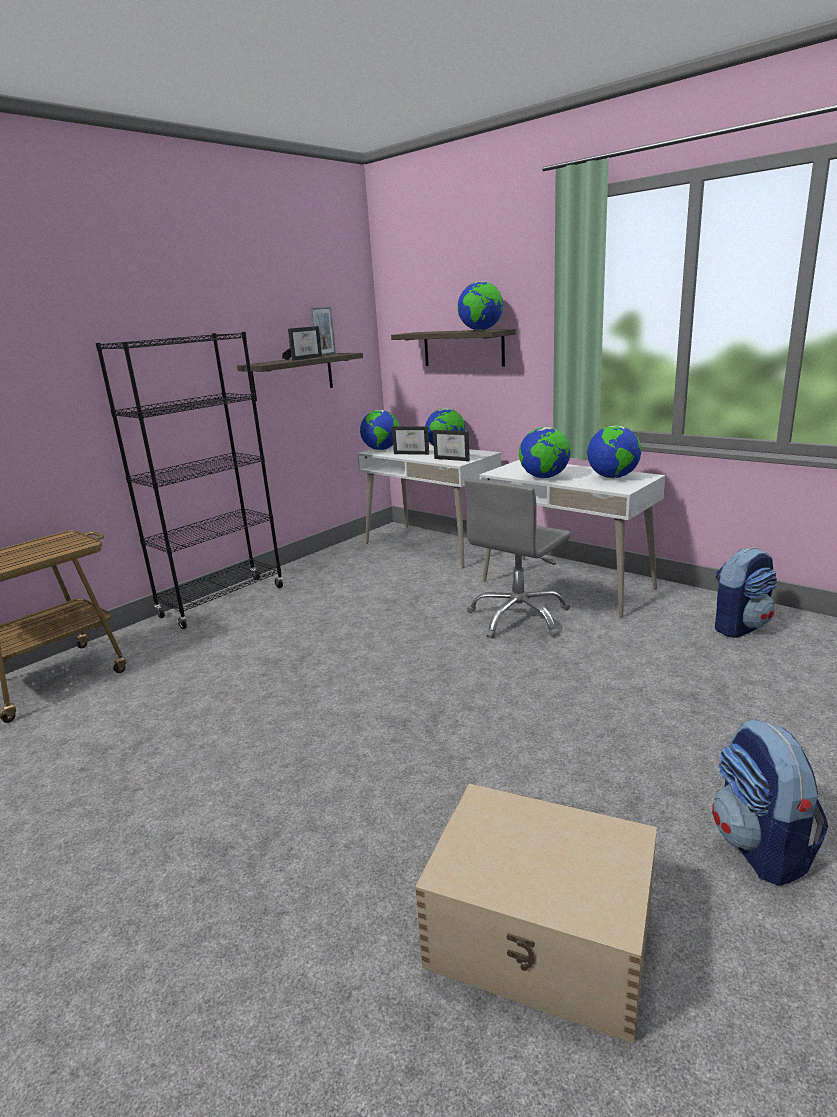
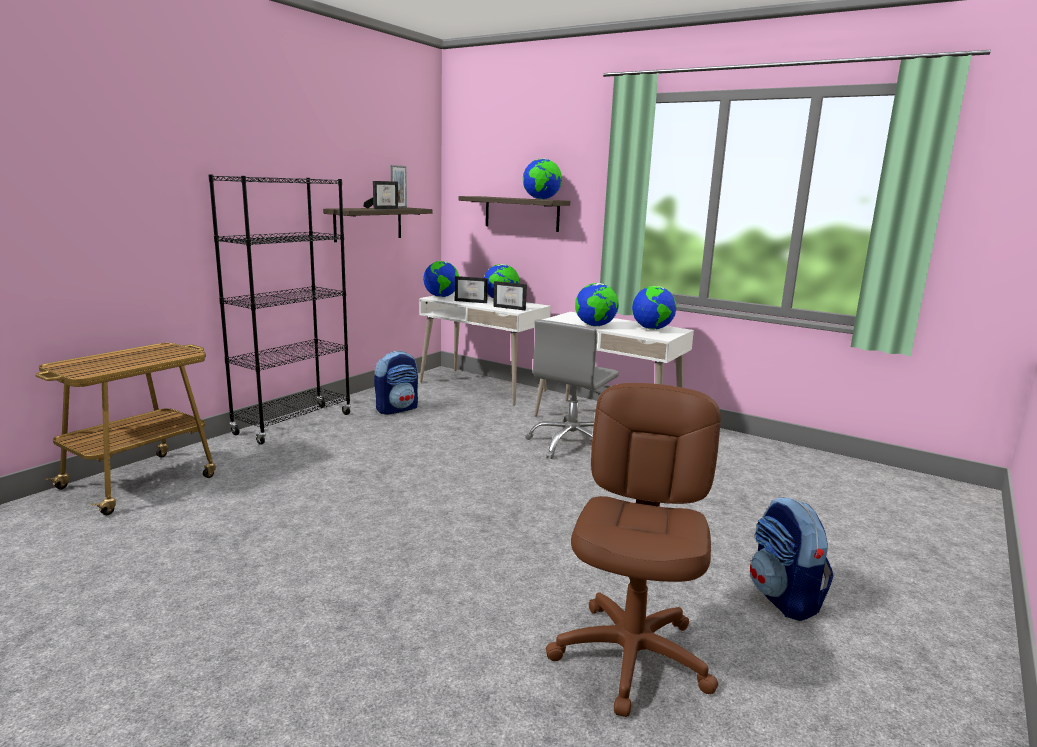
camera: 10 degrees left, 5 degrees down
(542, 937) = (632, 656): beige storage box -> brown office chair
(740, 626) = (752, 455): backpack -> backpack (397, 409)

